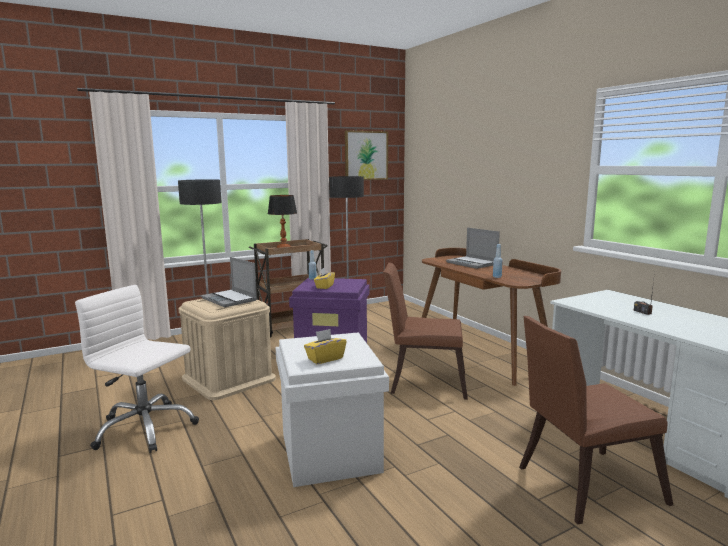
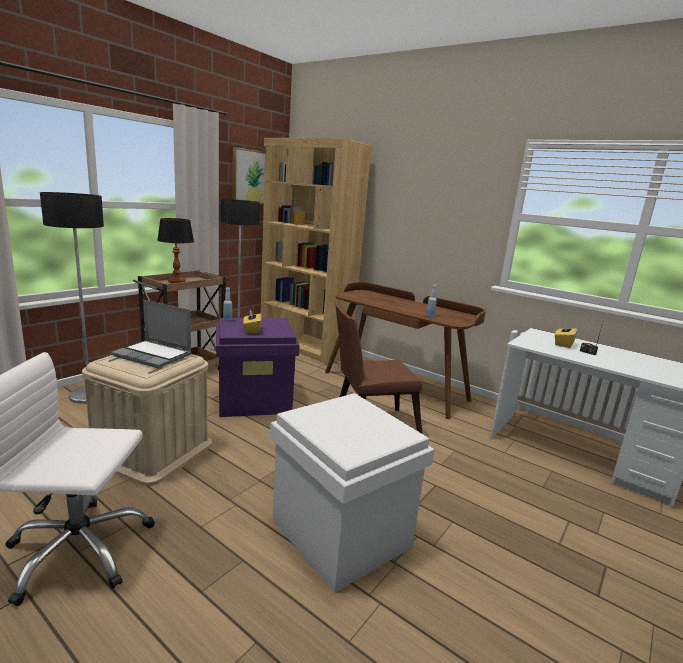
camera: 25 degrees left, 5 degrees up
(325, 358) = (361, 437): yellow tissue box -> yellow tissue box (563, 344)
(413, 314) = (304, 346): none -> brown bookcase
(473, 263) = (388, 300): laptop -> none
(581, 485) = (577, 519): brown chair -> none

